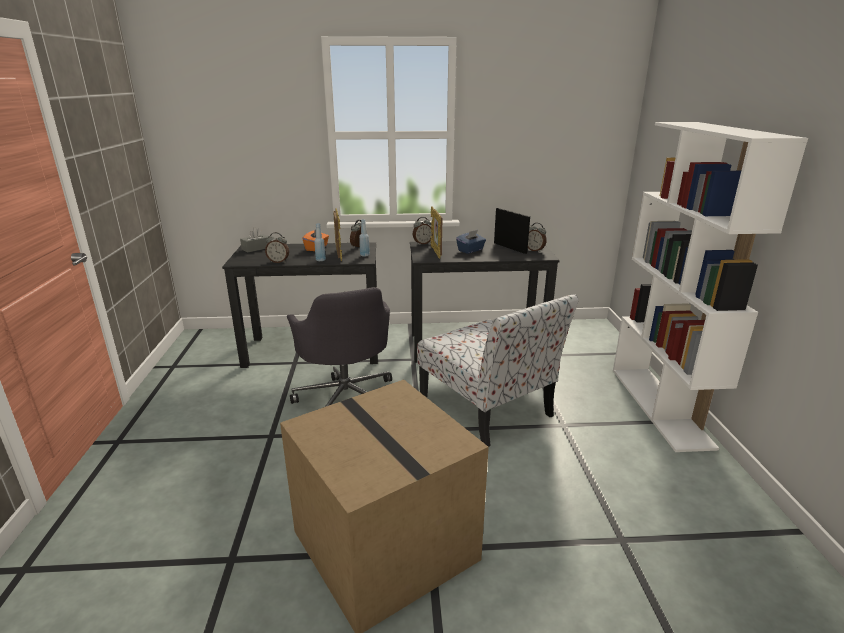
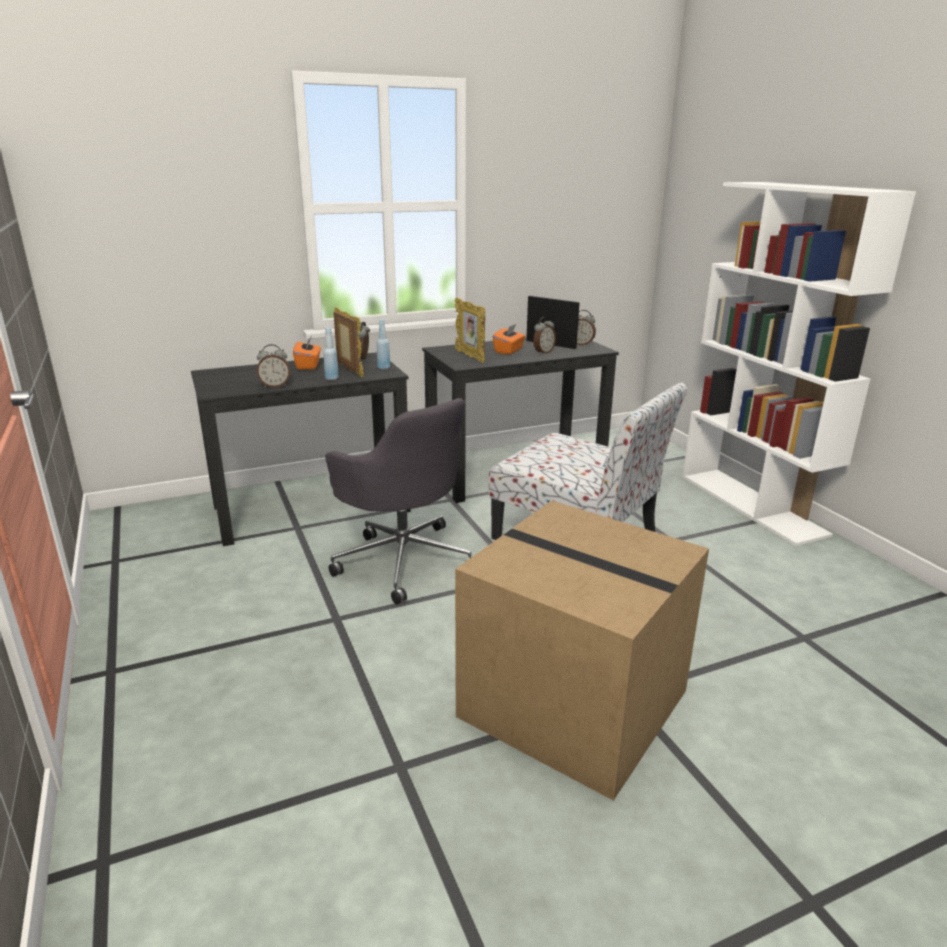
camera: 20 degrees left, 0 degrees up
(256, 248) = (221, 373): grey tissue box -> none
(422, 243) = (441, 348): alarm clock -> alarm clock (543, 352)
(470, 250) = (509, 351): blue tissue box -> orange tissue box

